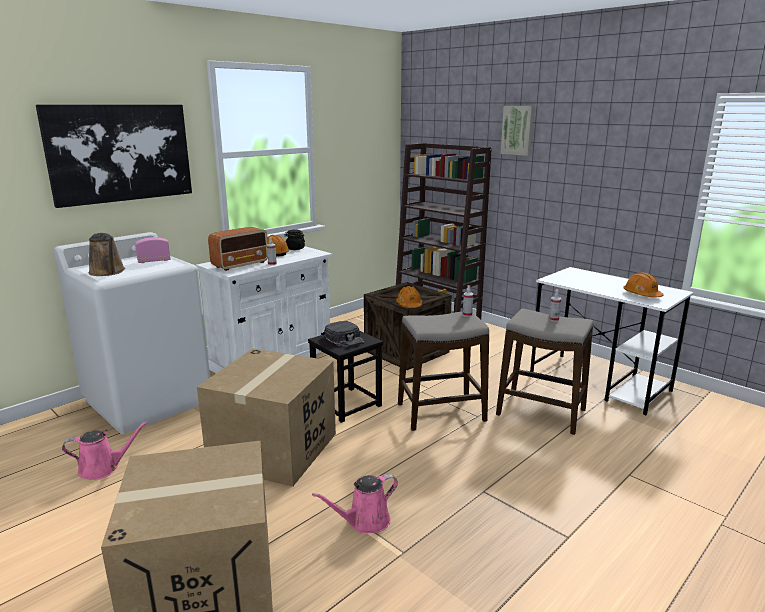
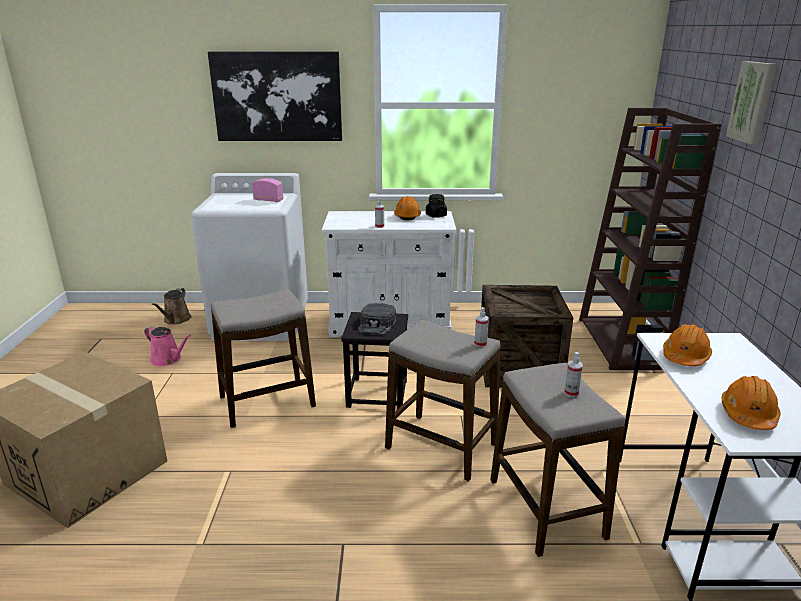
camera: 45 degrees right, 5 degrees up
(108, 272) = (222, 202): brown watering can -> brown watering can (176, 320)
(241, 264) = (356, 220): radio -> none
(274, 449) = (267, 402): cardboard box -> stool
(365, 521) = (223, 500): pink watering can -> none
(409, 305) = (508, 312): orange hard hat -> orange hard hat (685, 356)

